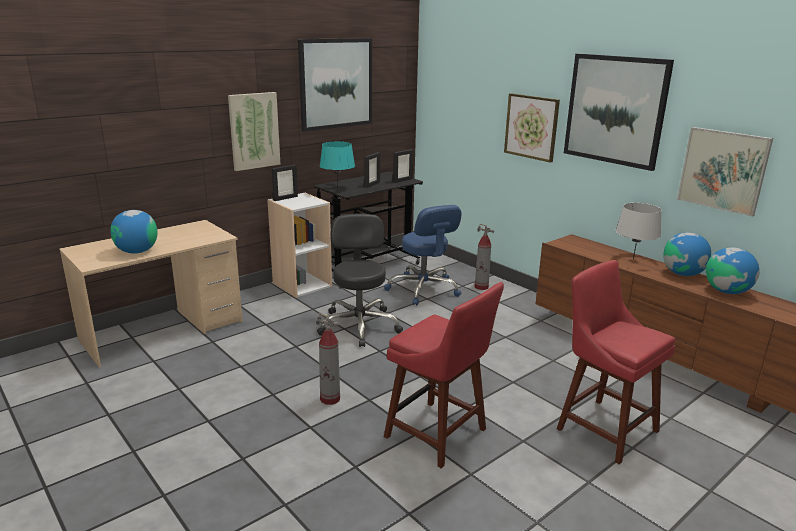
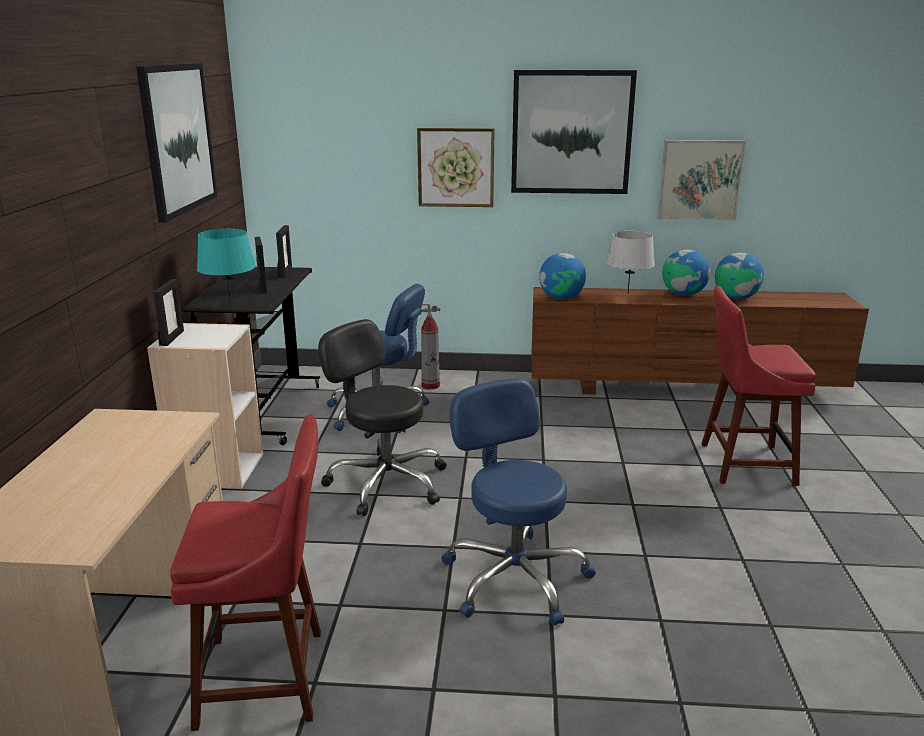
camera: 45 degrees left, 0 degrees up
(137, 251) = (108, 494): globe -> globe (561, 298)
(254, 131) = (115, 233): picture -> none
(330, 399) = (512, 574): fire extinguisher -> blue office chair
(439, 435) = (663, 543): red chair -> red chair (270, 677)

